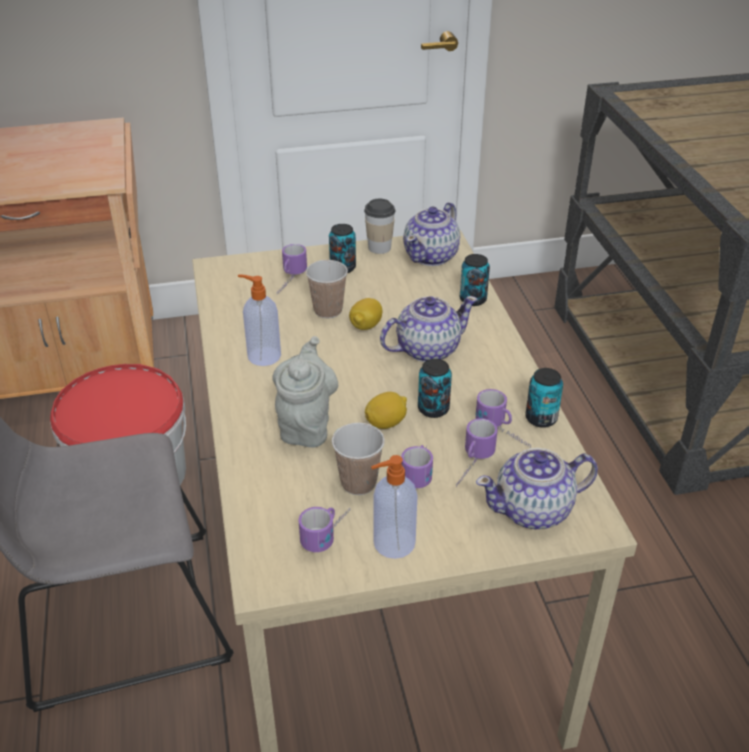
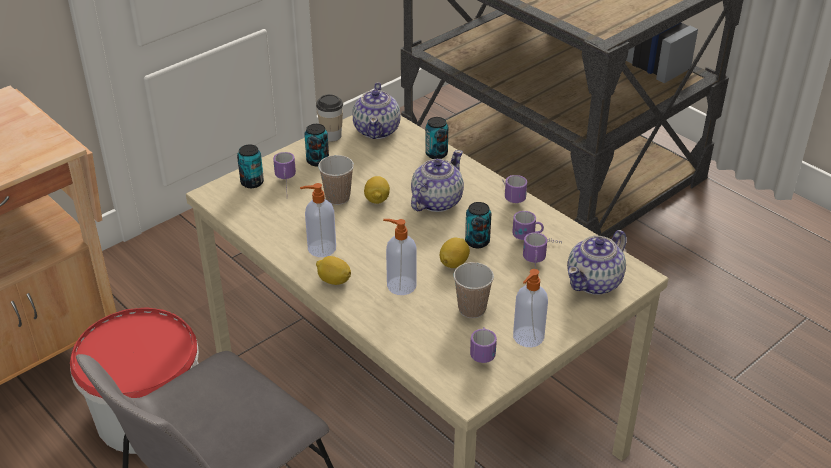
camera: 30 degrees left, 0 degrees up
(244, 393) = (334, 281): none -> lemon
(306, 425) = (400, 285): grey teapot -> soap dispenser
(420, 471) = (505, 286): mug -> mug (510, 195)
(541, 418) = (551, 222): can -> can (252, 182)

